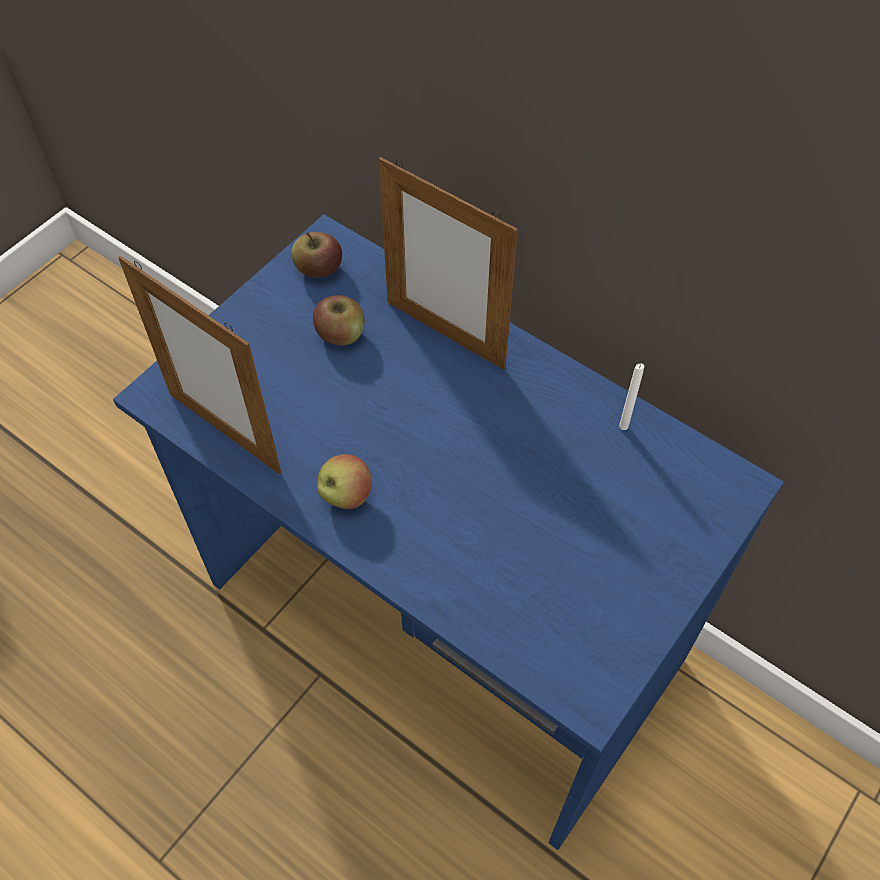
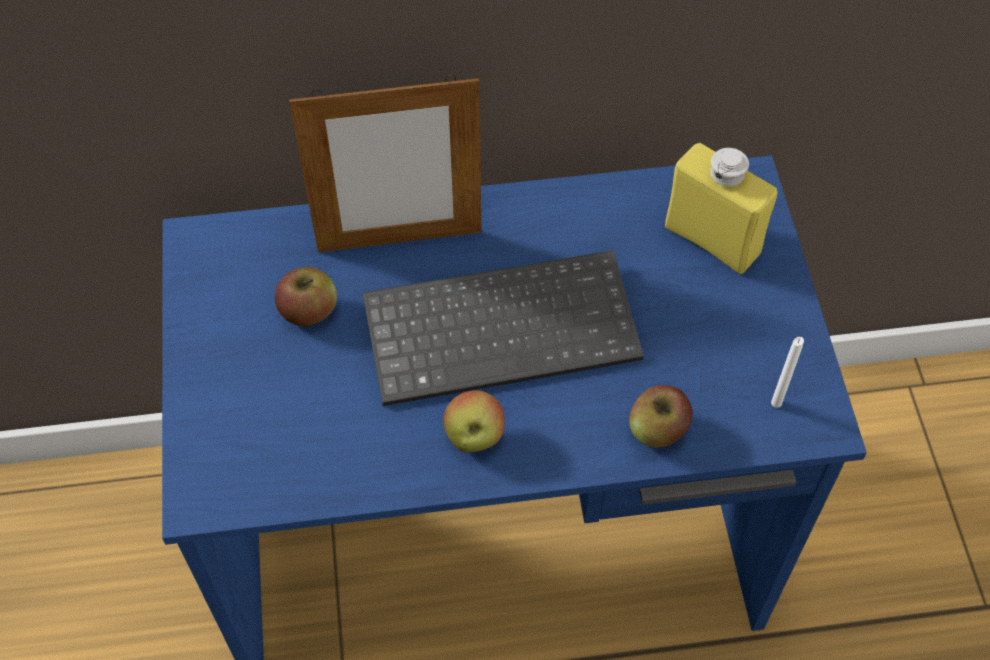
camera: 45 degrees left, 0 degrees up
(224, 432) = (307, 476): picture frame -> none
(318, 269) = (220, 271): apple -> apple (657, 430)
(447, 442) = (504, 326): none -> keyboard
(623, 426) = (621, 204): white candle -> white candle (776, 403)
(662, 504) = (712, 240): none -> yellow bottle

